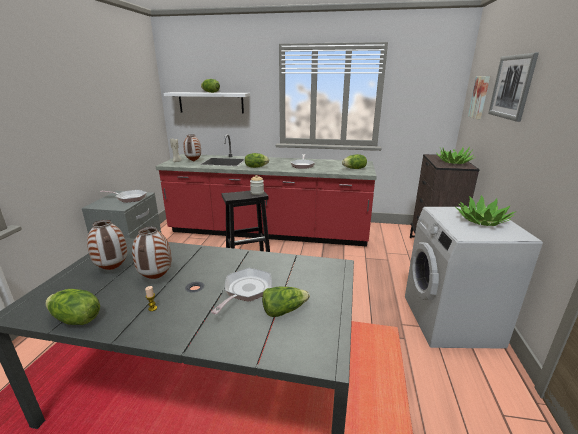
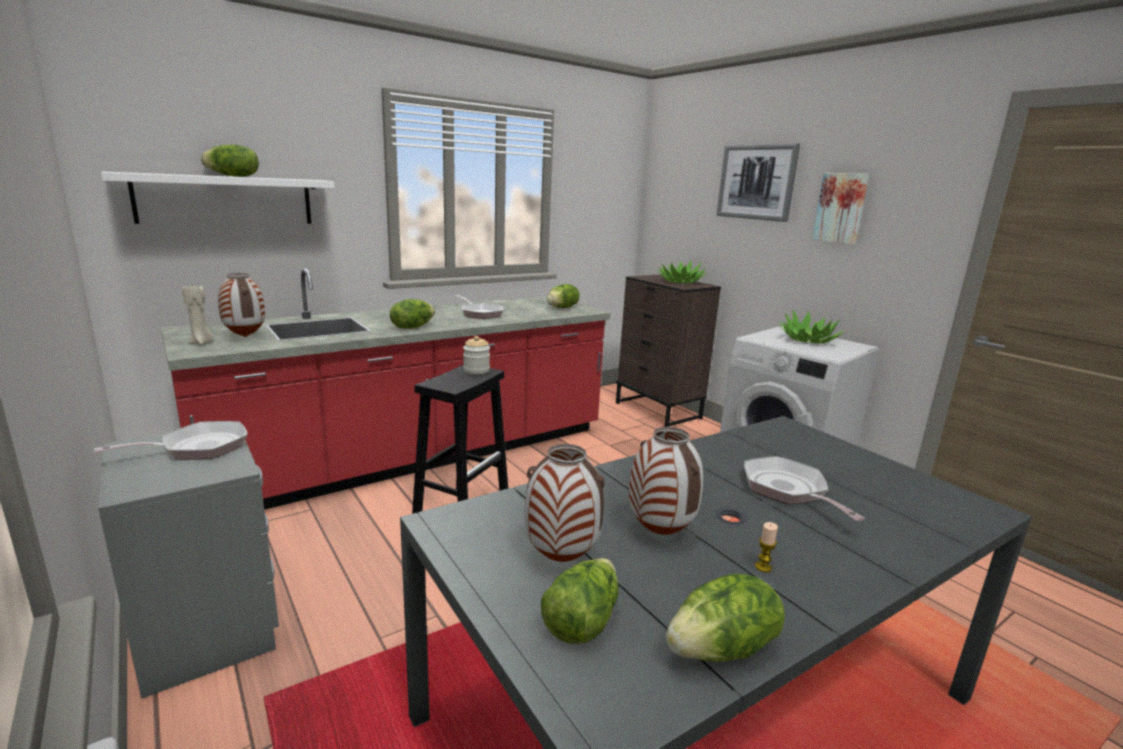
camera: 45 degrees left, 5 degrees down
(284, 310) = (863, 489): lettuce -> lettuce (581, 619)
(480, 97) = (685, 195): picture -> picture (841, 208)

